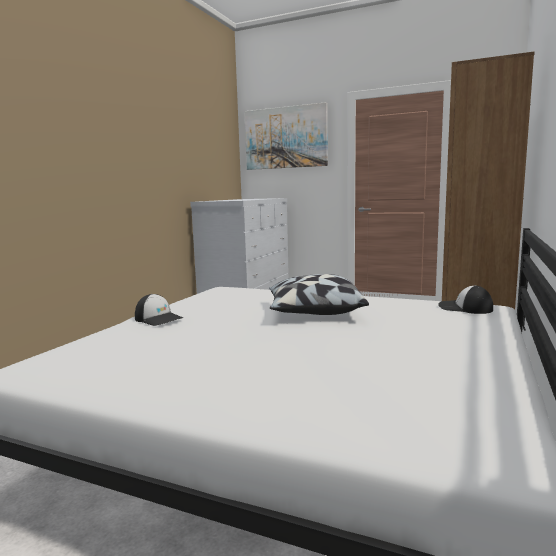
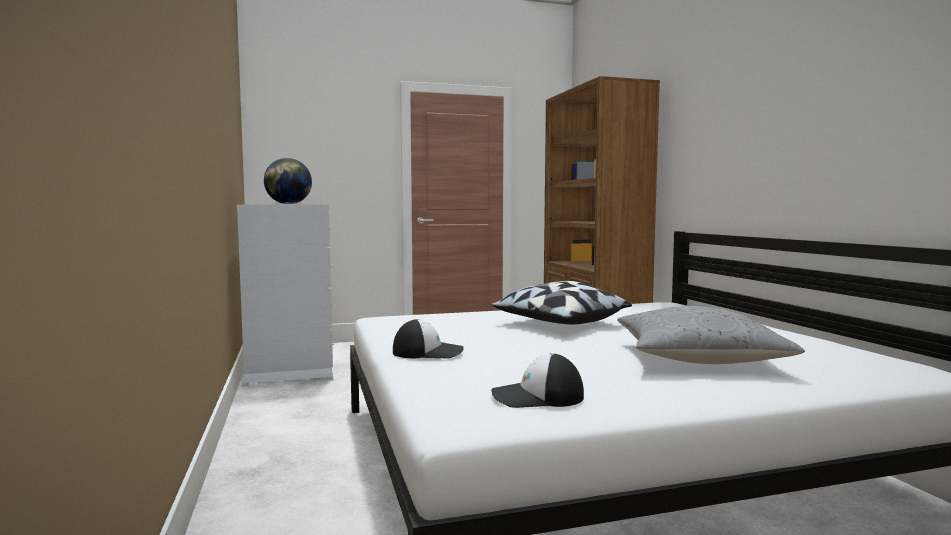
camera: 40 degrees left, 5 degrees down
(231, 200) = (288, 204): none -> globe
(285, 138) = (317, 126): picture -> none
(302, 368) = (698, 358): none -> grey pillow
(465, 308) = (656, 306): cap -> cap (537, 397)

